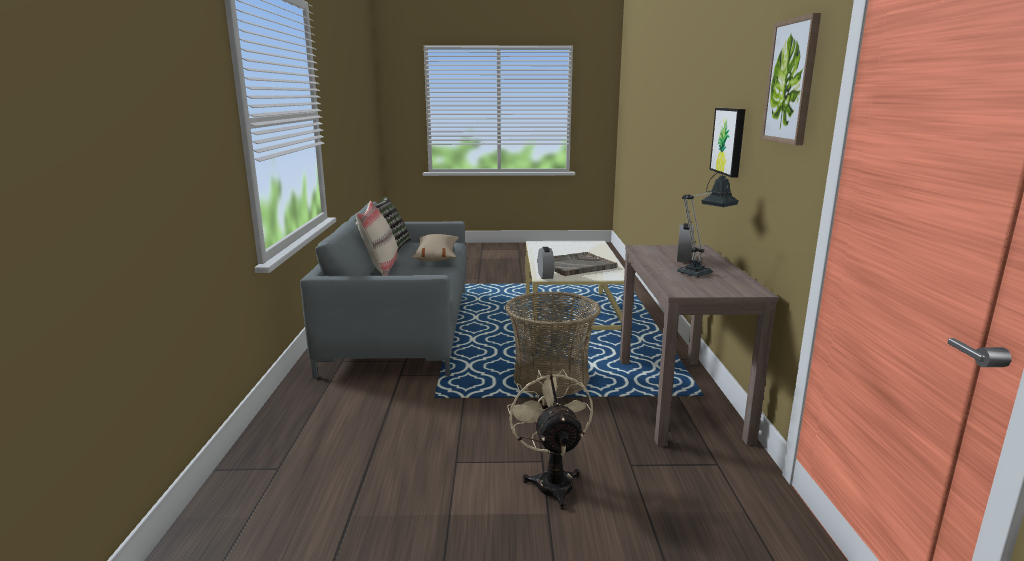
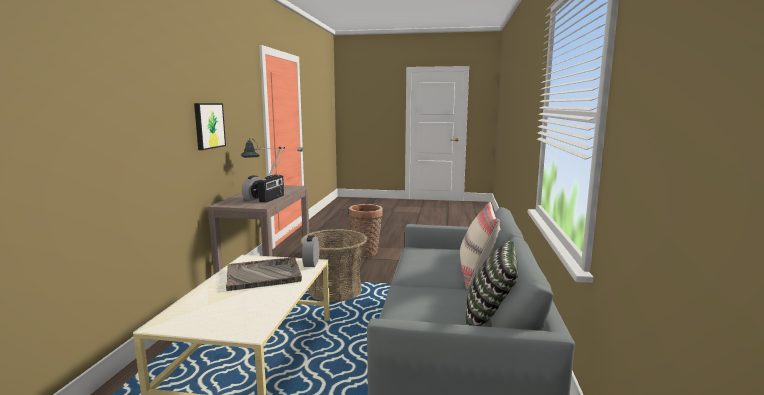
camera: 170 degrees left, 5 degrees down
(436, 256) = (417, 294): beige pillow -> none
(552, 481) = (366, 253): beige fan -> basket
(656, 259) = (272, 198): none -> radio
(791, 81) = (244, 89): picture -> none

